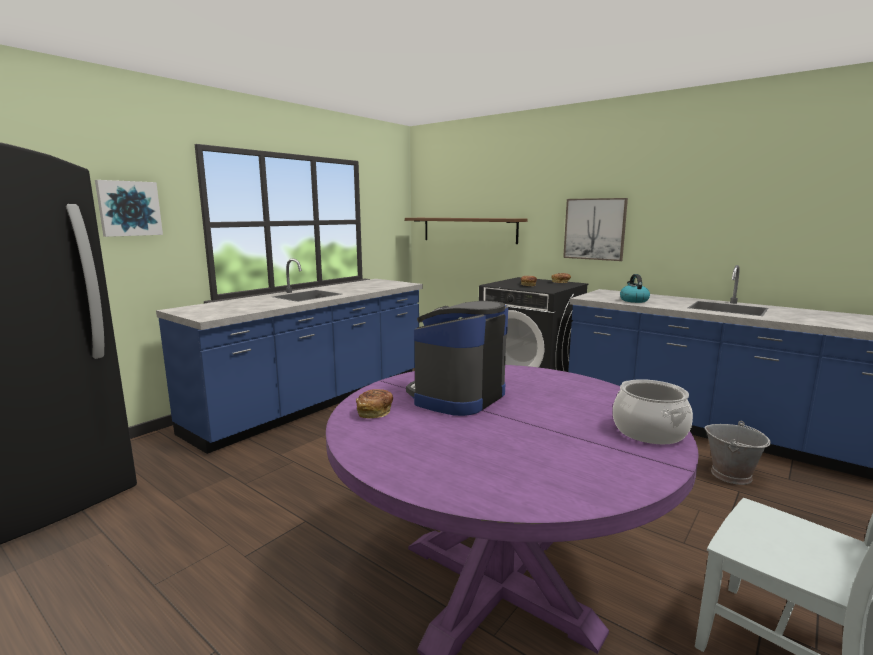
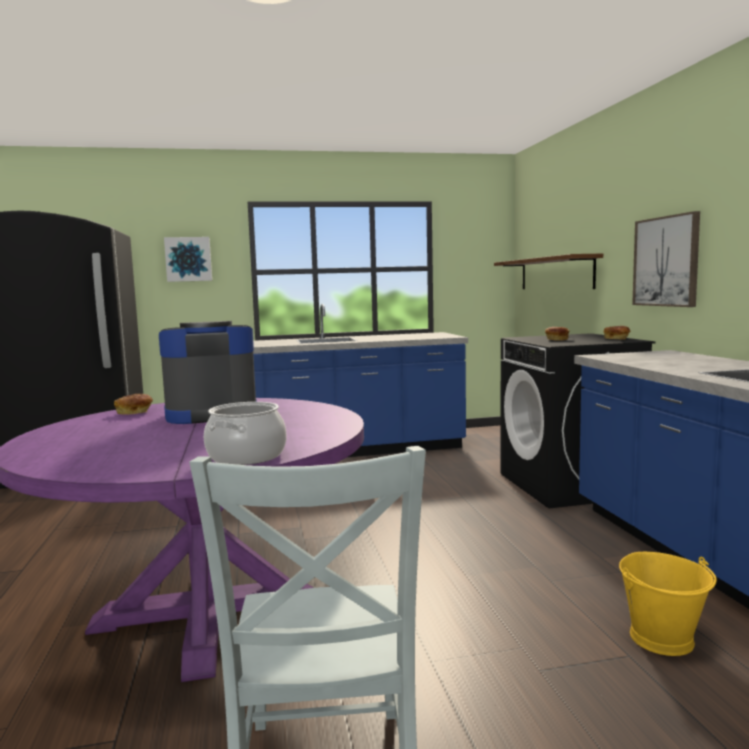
camera: 40 degrees right, 5 degrees down
(633, 300) = (653, 361): kettle -> none
(731, 475) = (662, 638): grey bucket -> yellow bucket

